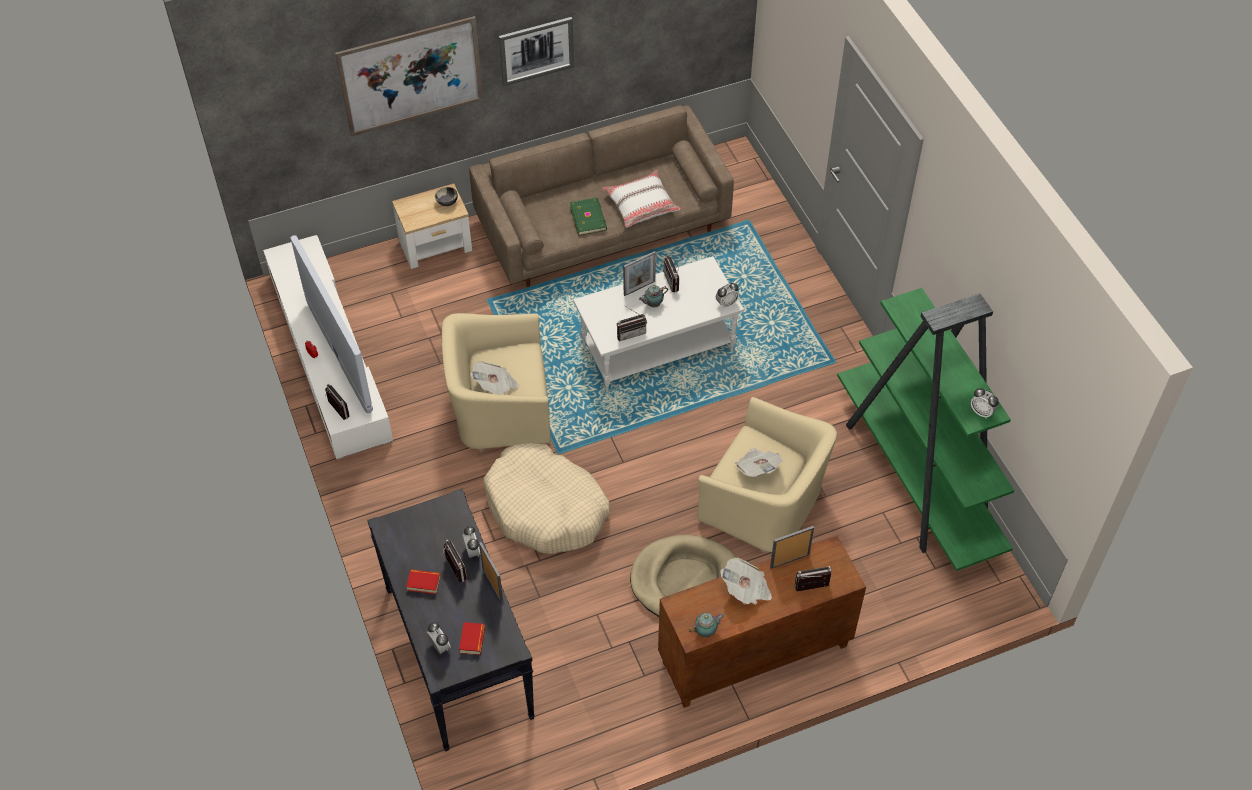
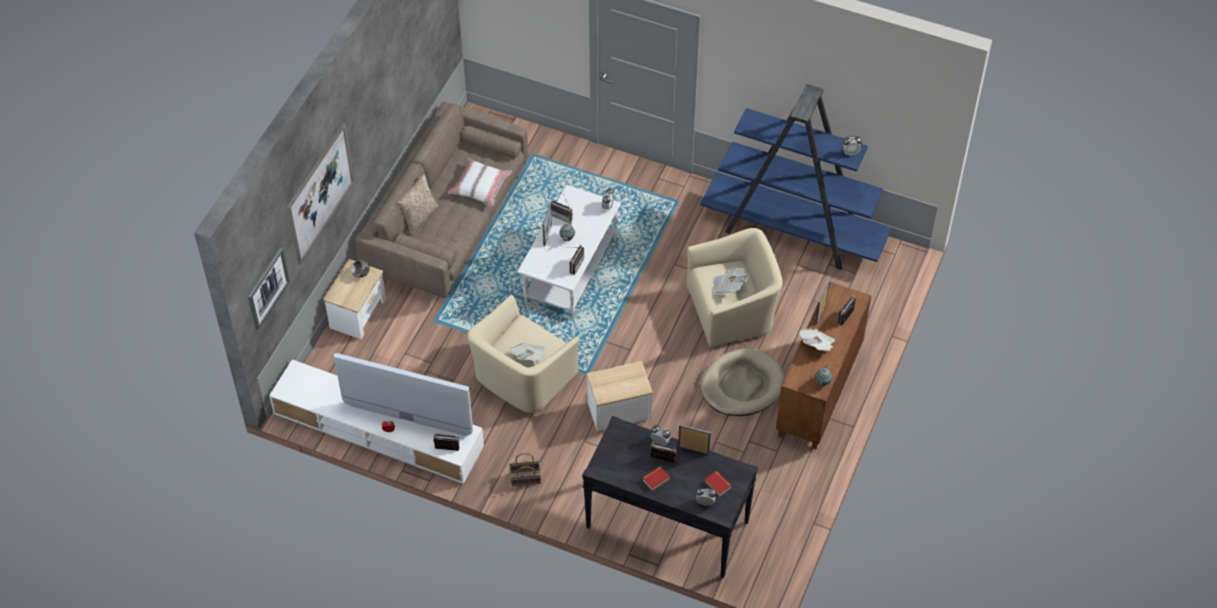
camera: 45 degrees left, 0 degrees up
(391, 499) = (524, 479): none -> basket
(536, 50) = (371, 123): picture -> picture (267, 288)
(546, 508) = (619, 410): beige dog bed -> side table
(556, 193) = (419, 218): none -> pillow
(589, 218) = (458, 218): green book -> none
(917, 478) = (794, 232): green bookcase -> blue bookcase

